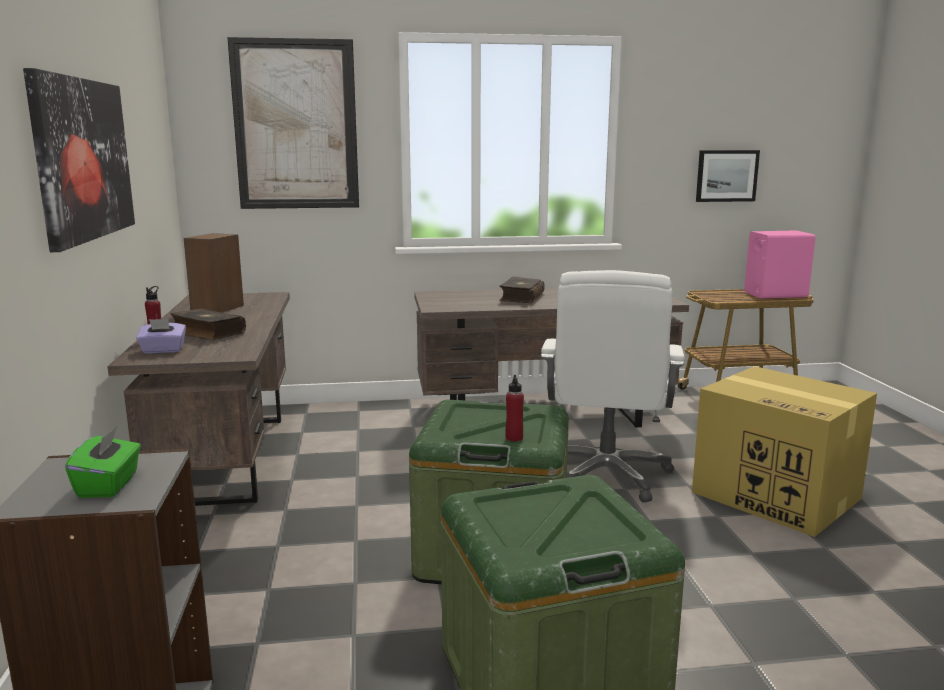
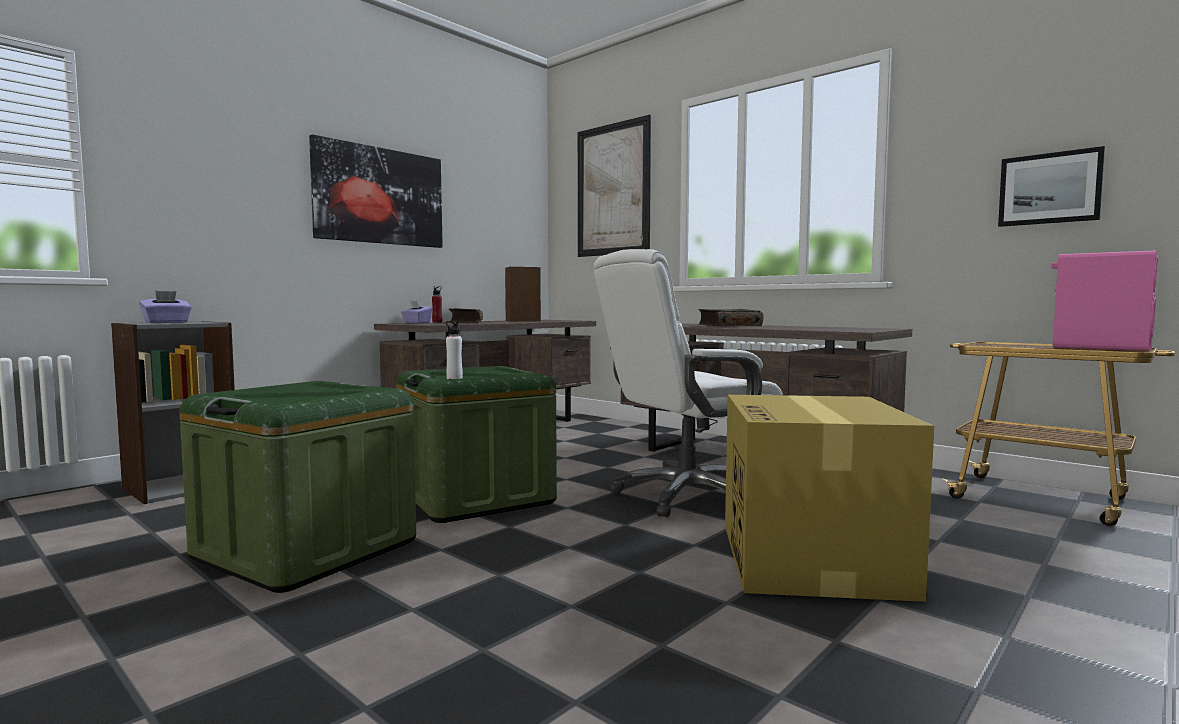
camera: 50 degrees right, 10 degrees down
(109, 485) = (167, 322): green tissue box -> purple tissue box
(514, 438) = (454, 378): red bottle -> white bottle

